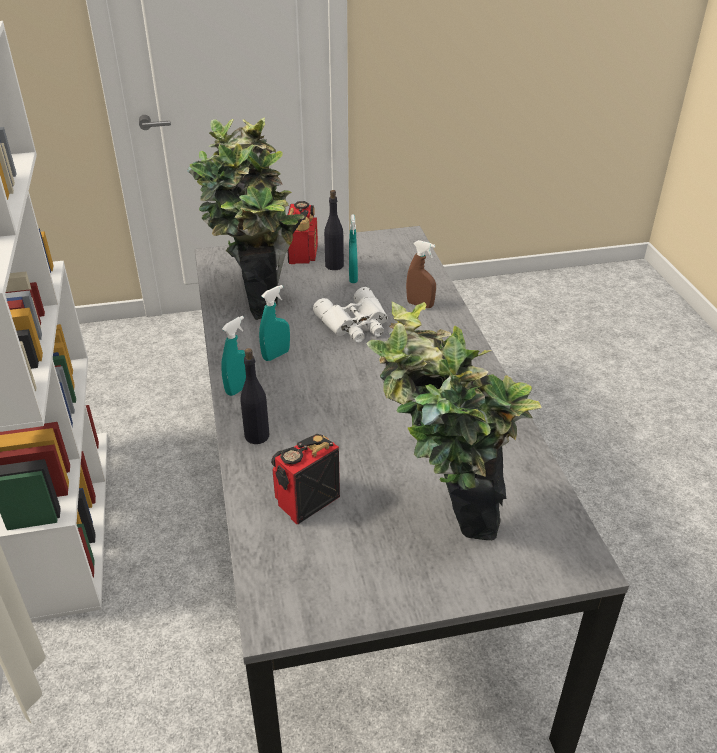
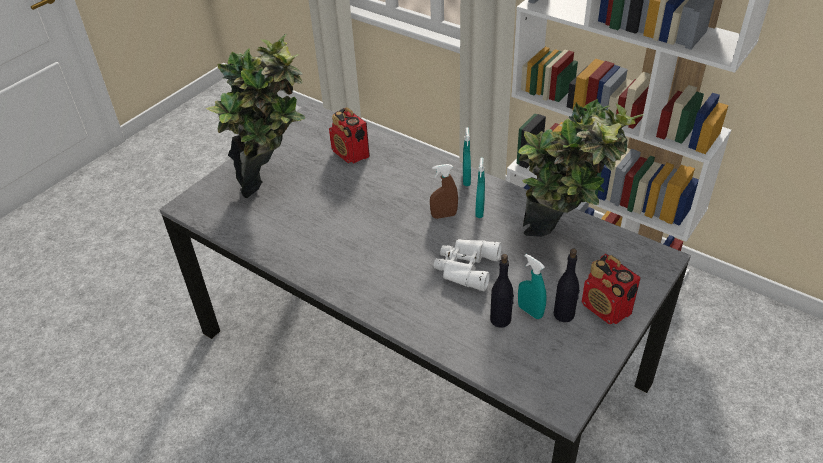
camera: 140 degrees right, 5 degrees up
(256, 436) = (417, 164): black bottle -> black bottle (501, 319)
(306, 501) = (351, 154): radio -> radio turned 135 degrees clockwise
(420, 304) = (443, 319): brown spray bottle -> brown spray bottle (444, 215)

